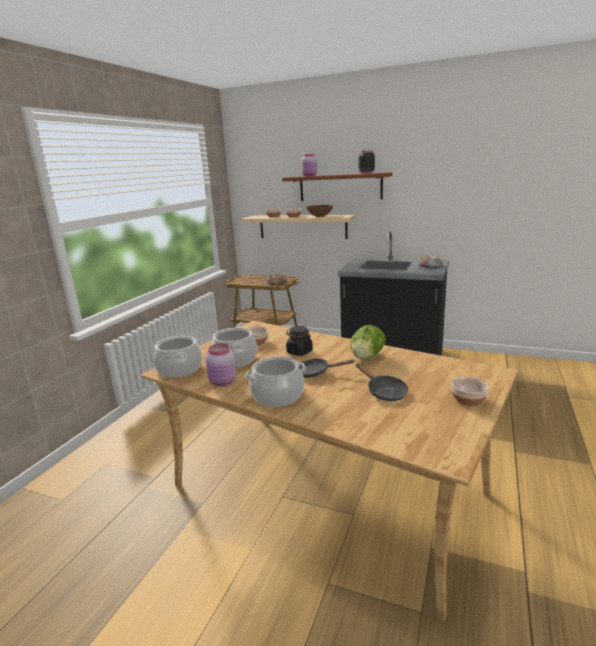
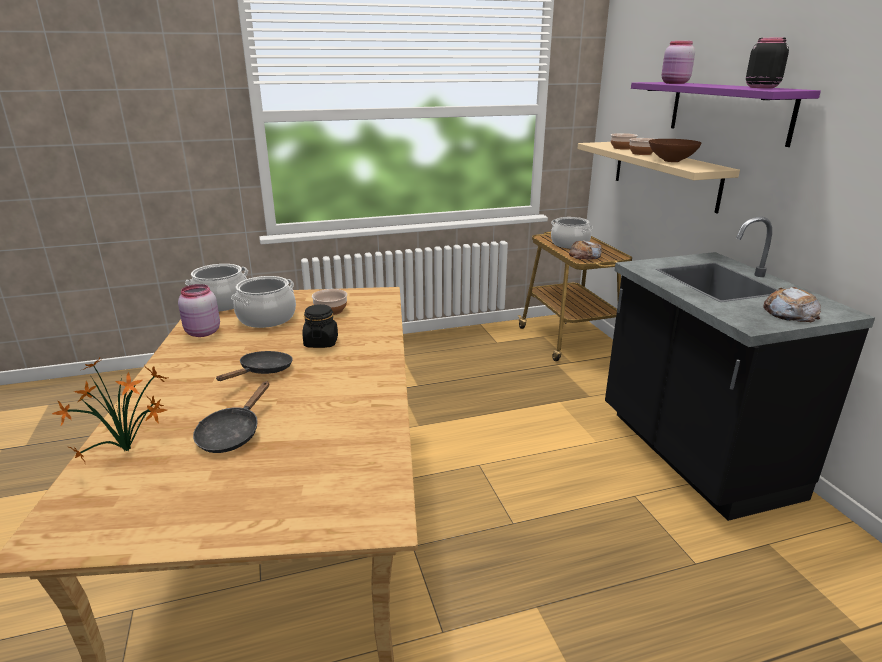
camera: 50 degrees right, 5 degrees up
(277, 395) = (183, 370): cooking pot -> cooking pot (570, 244)
(315, 373) = (263, 371): black frying pan -> black frying pan turned 60 degrees clockwise
(340, 187) = (728, 111): brown shelf -> purple shelf
(367, 357) = (343, 389): lettuce -> none
(370, 423) = (131, 450): none -> potted plant
(468, 399) = (245, 513): bowl -> none

